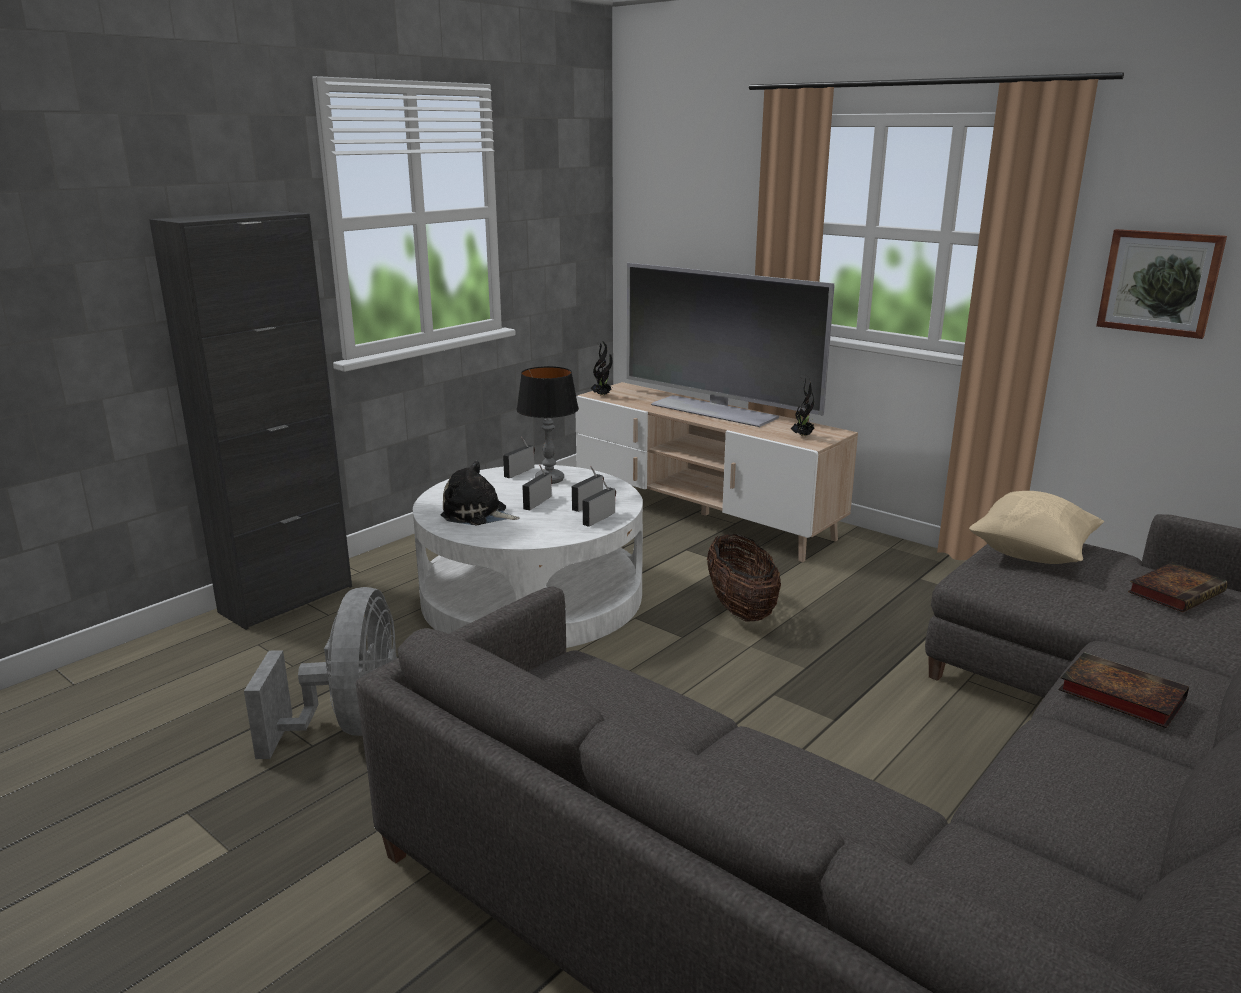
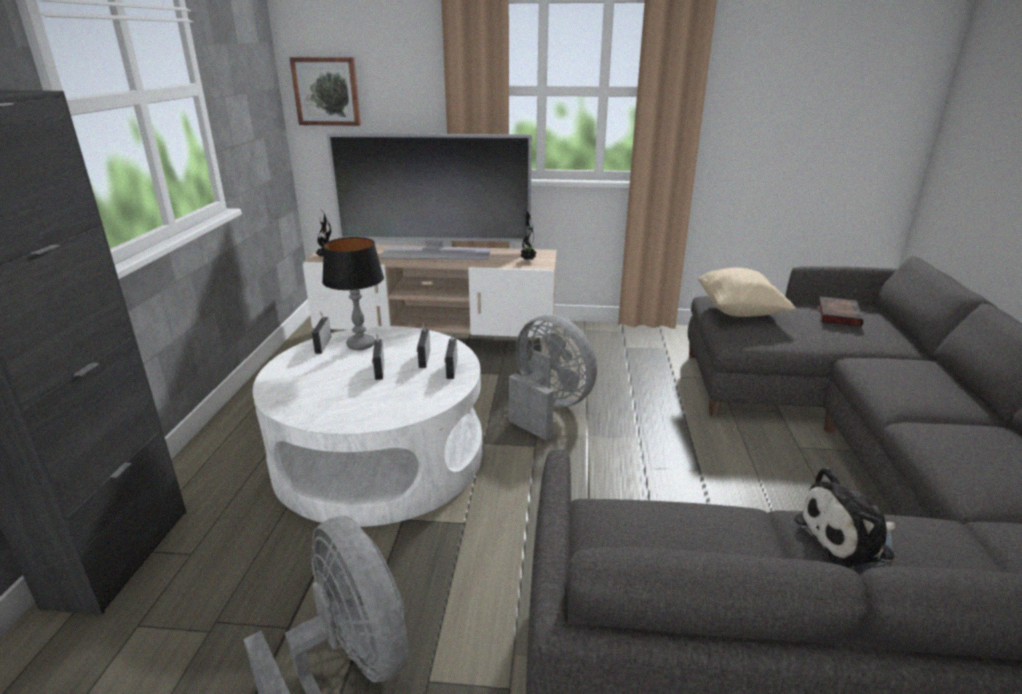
camera: 35 degrees left, 5 degrees up
(477, 514) = (339, 398): plush toy -> plush toy (848, 539)
(740, 609) = (548, 408): basket -> grey fan
(1118, 694) = (913, 392): book -> none
(1159, 282) = (754, 113): picture -> picture (327, 91)

